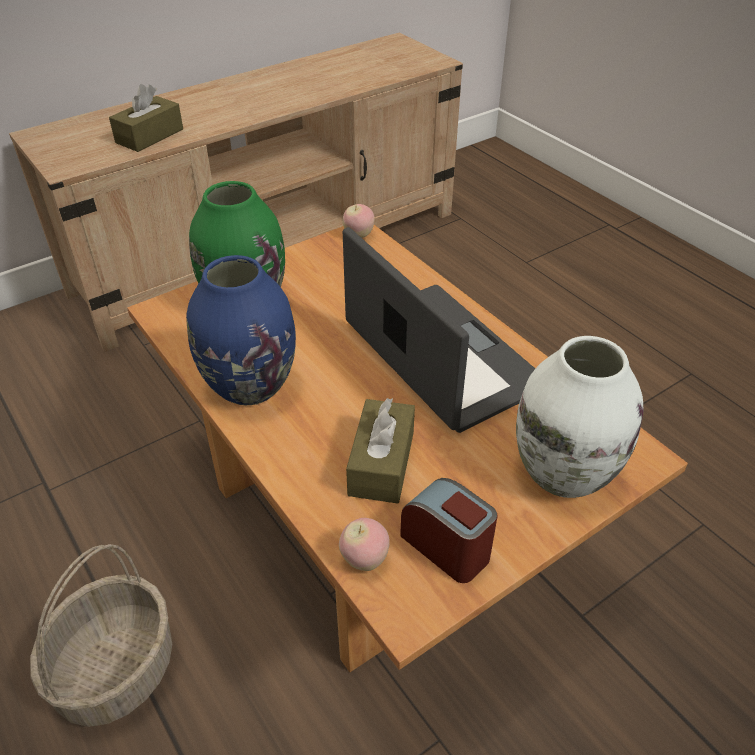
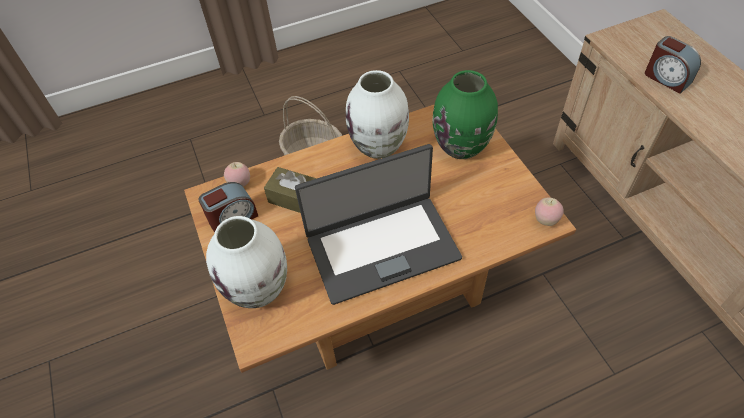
camera: 105 degrees right, 10 degrees up
(149, 136) = (666, 78): brown tissue box -> alarm clock
(250, 385) = (379, 146): blue vase -> white vase

